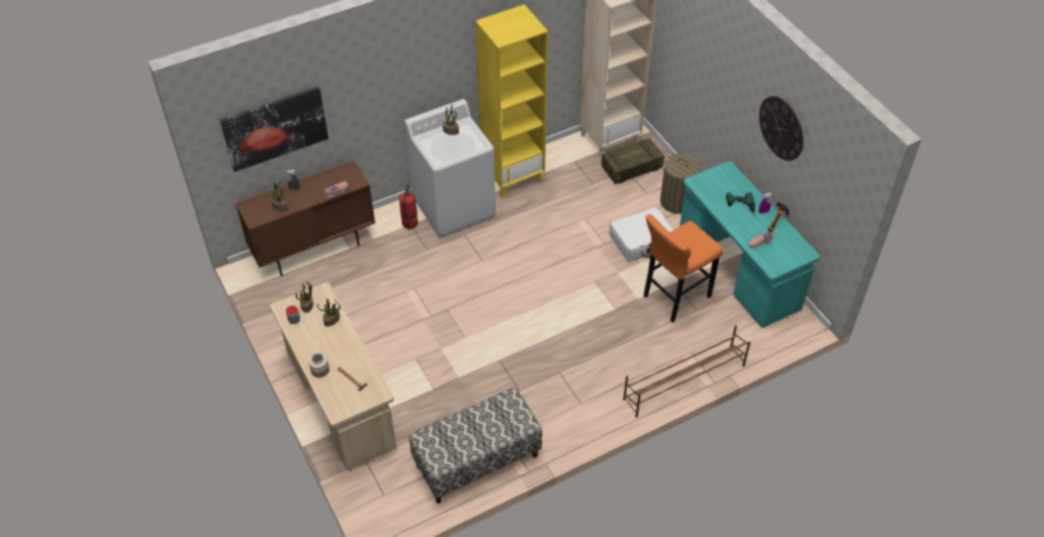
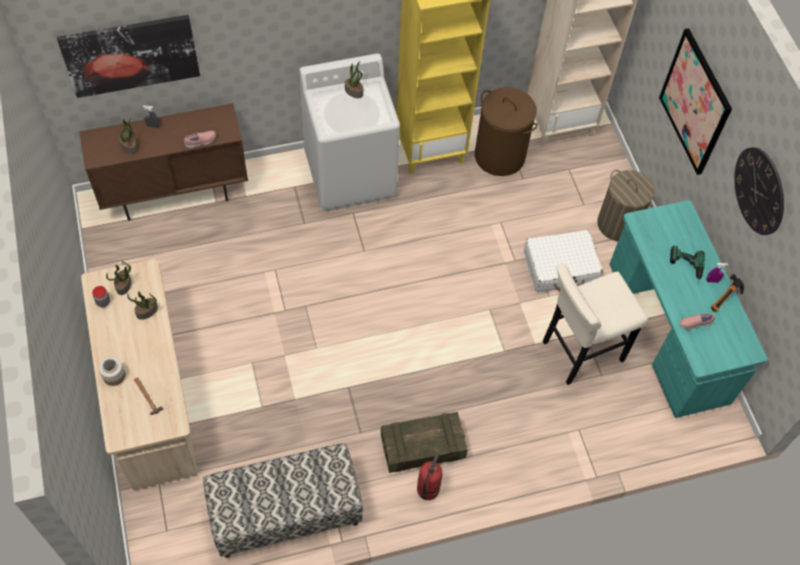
camera: 10 degrees right, 10 degrees up
(409, 223) = (293, 184): fire extinguisher -> fire extinguisher (427, 489)
(570, 171) = (500, 156): none -> brown laundry basket
(631, 168) = (575, 168): crate -> crate (422, 447)
(674, 298) = (579, 352): orange stool -> beige stool
(683, 382) = (559, 467): brown shoe rack -> none
(716, 83) = (695, 102): none -> picture

